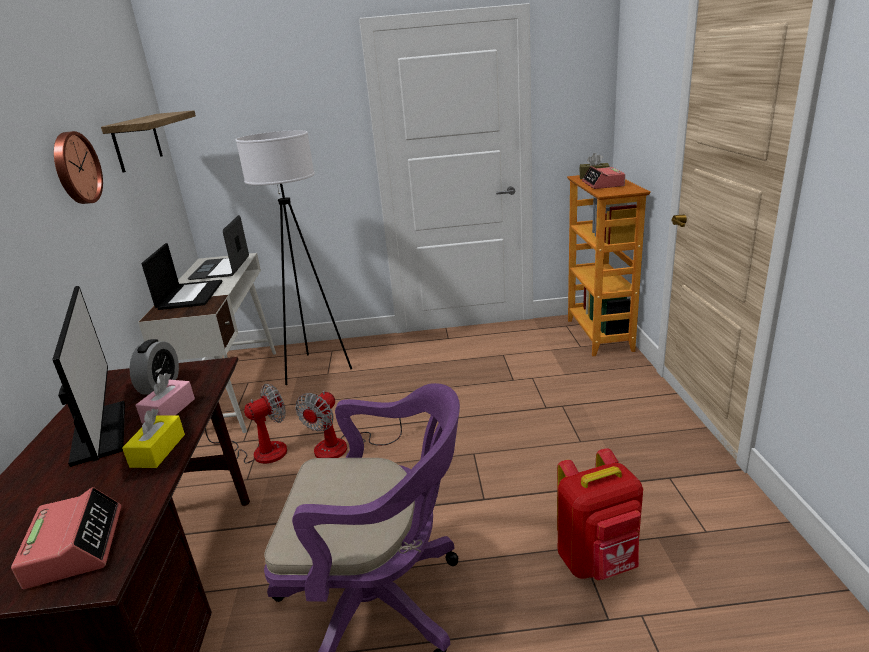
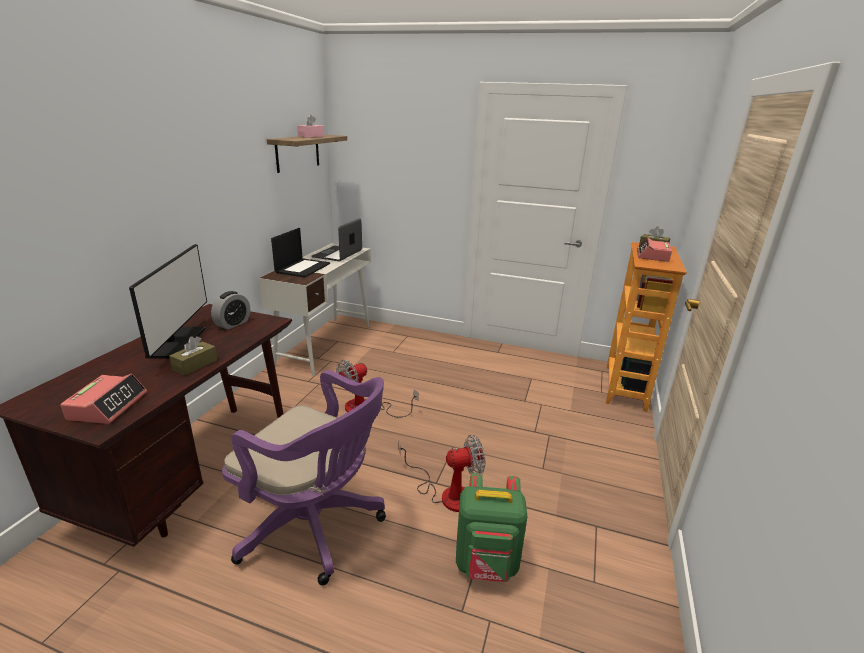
camera: 20 degrees right, 0 degrees up
(75, 168) = (234, 165): wall clock -> none
(158, 450) = (195, 365): yellow tissue box -> brown tissue box
(169, 410) = (223, 342): pink tissue box -> pink tissue box (311, 136)
(259, 452) = (312, 392): fan -> fan (447, 493)
(316, 369) = (387, 346): white floor lamp -> none
(598, 561) = (486, 565): red backpack -> green backpack

